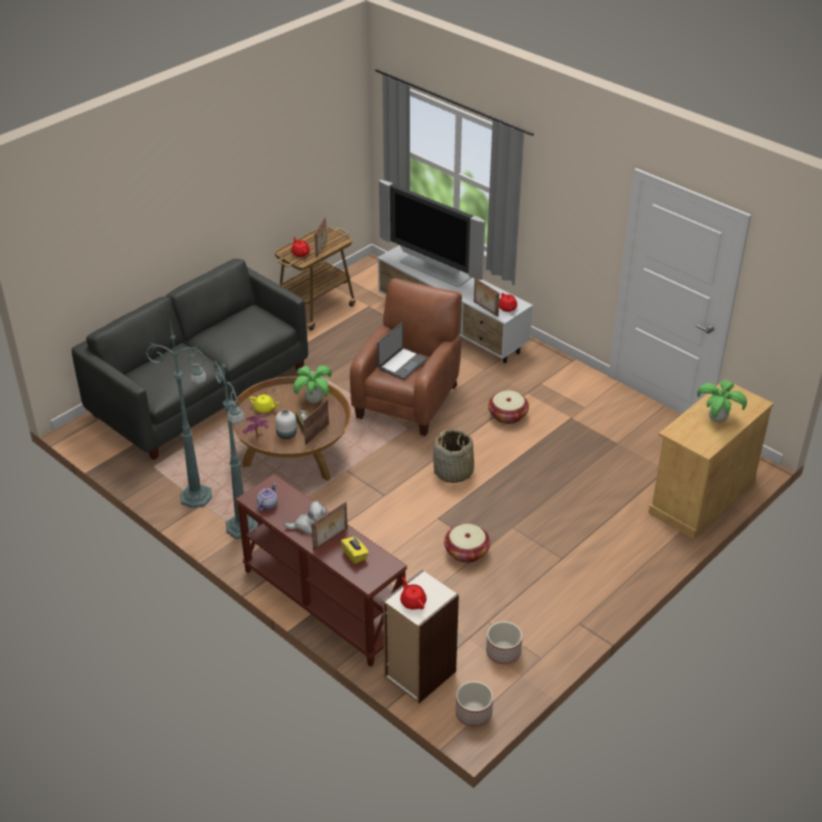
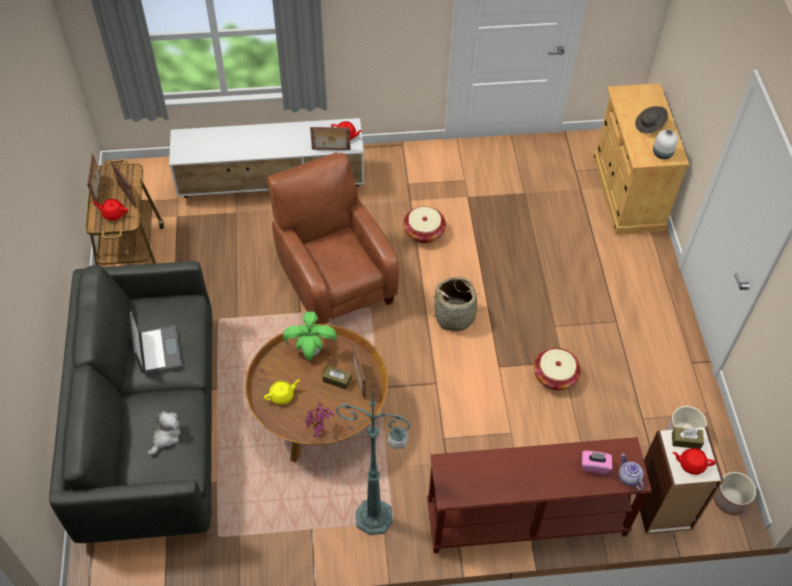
camera: 50 degrees left, 15 degrees up
(198, 497) = (299, 526): green floor lamp -> none
(267, 505) = (470, 488): teapot -> teapot (628, 477)
(286, 434) = (335, 403): white vase -> white vase (661, 153)
(309, 525) = (527, 474): plush toy -> plush toy (166, 437)
(331, 539) = (559, 470): picture frame -> picture frame (98, 190)
(355, 555) = (594, 466): yellow tissue box -> pink tissue box
(402, 364) = (337, 255): laptop -> laptop (158, 350)
(431, 589) = (686, 441): none -> brown tissue box
(434, 270) = (237, 141): television -> none
(717, 420) = (649, 125): potted plant -> grey hat

